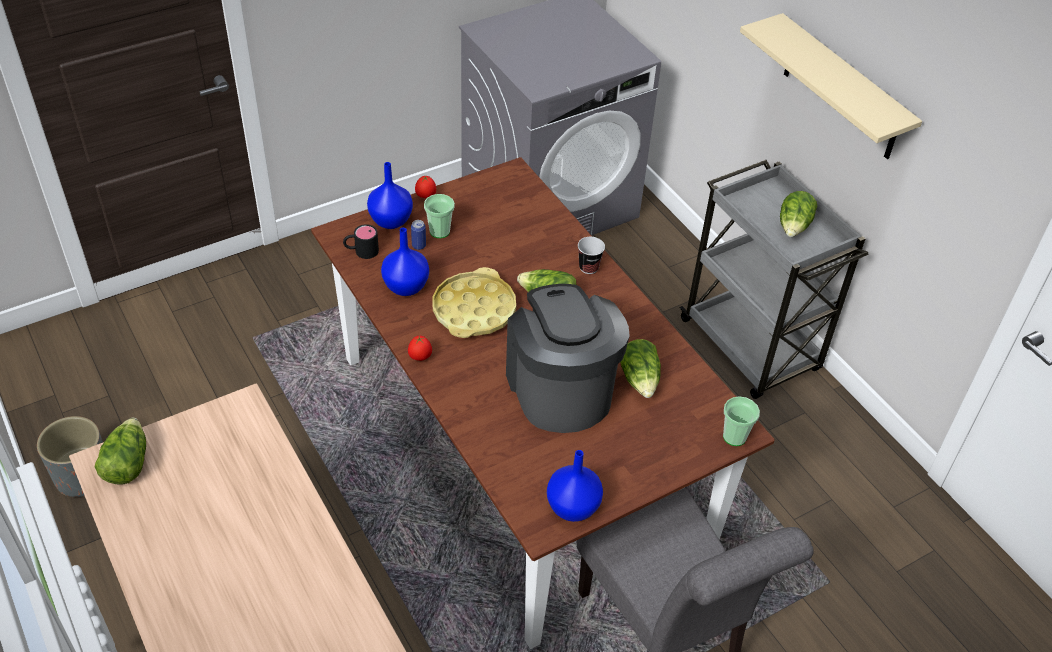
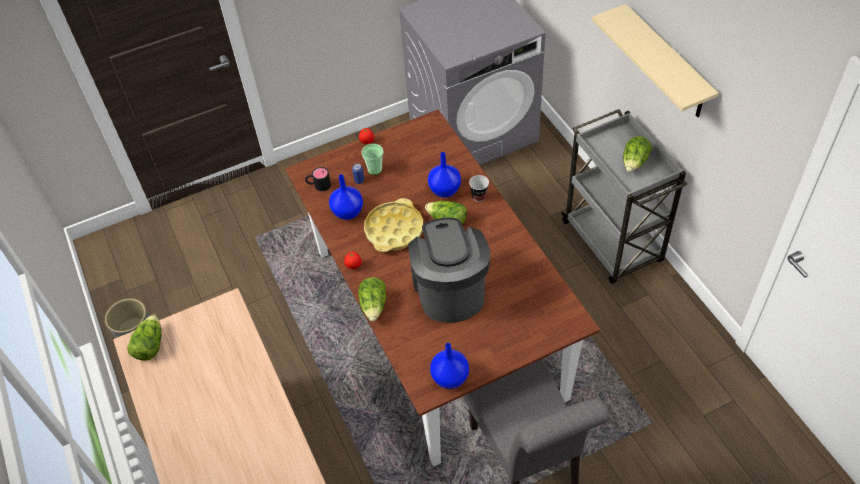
camera: 10 degrees right, 5 degrees up
(392, 221) = (341, 161): blue vase -> blue vase (445, 190)
(640, 379) = (507, 283): lettuce -> lettuce (374, 305)
(734, 437) = (570, 326): cup -> none

